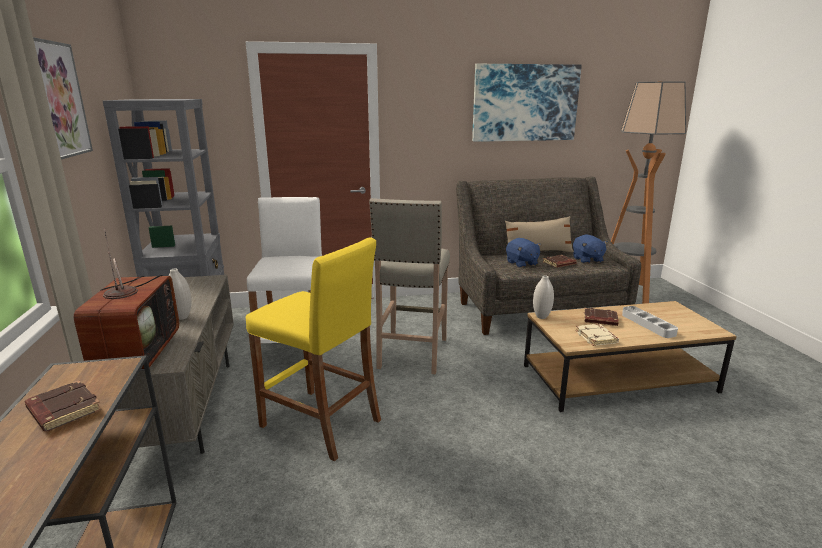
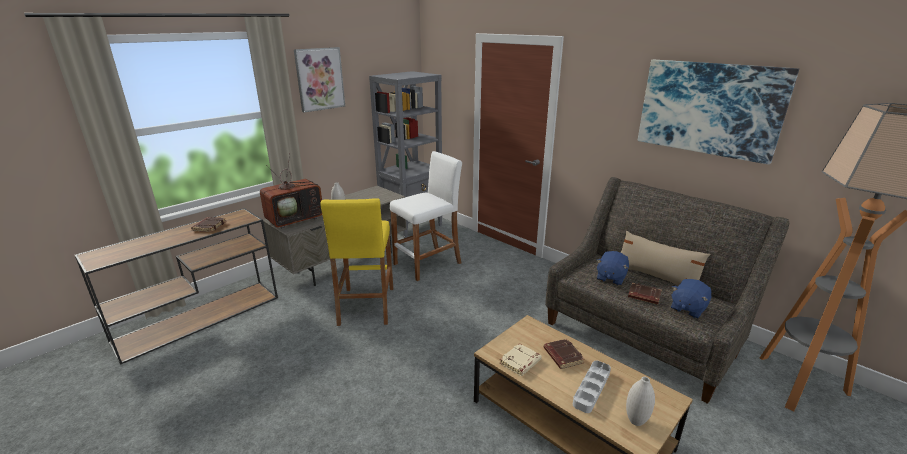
camera: 55 degrees right, 5 degrees up
(411, 354) = (476, 303): beige stool -> none
(541, 317) = (527, 323): white vase -> white vase (636, 421)

